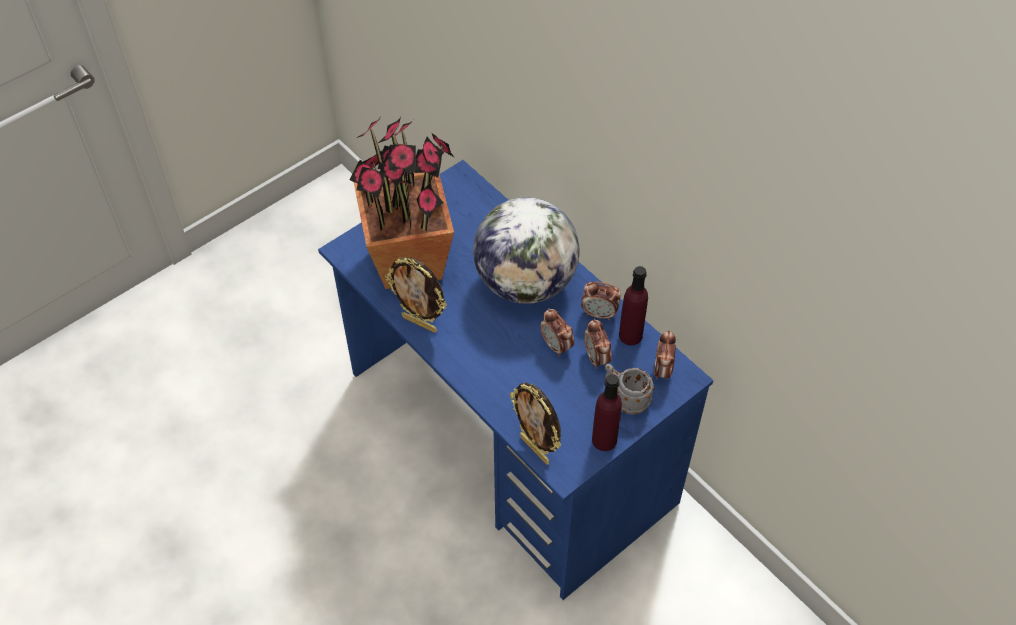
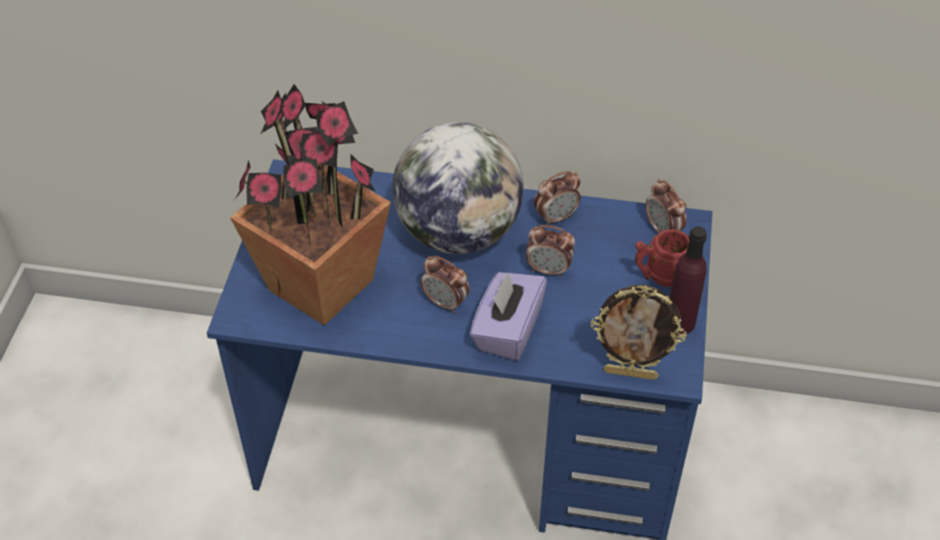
camera: 40 degrees left, 5 degrees down
(420, 323) = (395, 334): picture frame -> none
(488, 368) = (507, 331): none -> purple tissue box
(596, 358) = (596, 257): alarm clock -> alarm clock (445, 303)
(625, 399) = (659, 276): grey mug -> red mug
(630, 335) = (603, 218): purple bottle -> none

